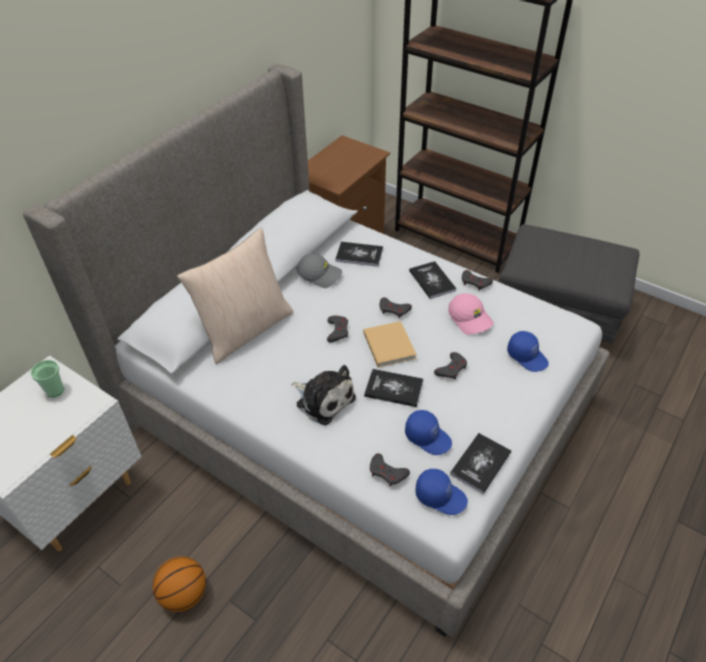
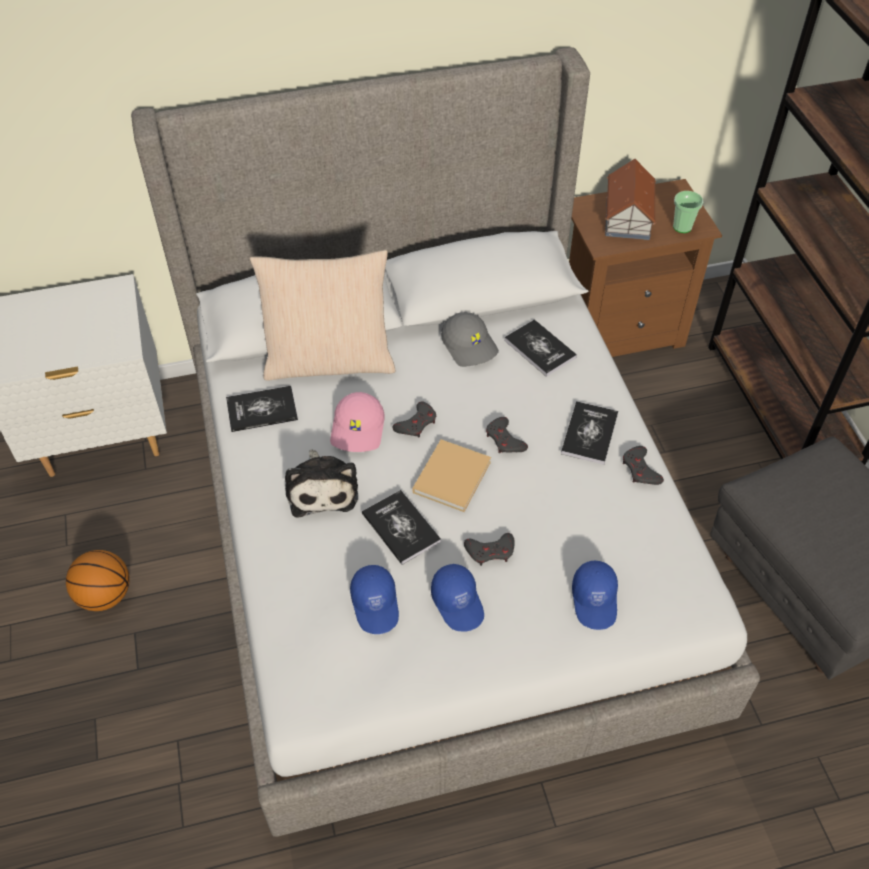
camera: 40 degrees right, 5 degrees up
(55, 390) = (105, 312): cup -> cup (682, 227)
(333, 166) = (627, 216): none -> toy house
(387, 472) = (297, 609): grey game controller -> none
(440, 496) = (320, 673): blue cap -> blue cap (458, 603)
(470, 318) = (582, 509): pink cap -> pink cap (359, 429)
(480, 463) = (399, 674): book -> book (262, 410)

